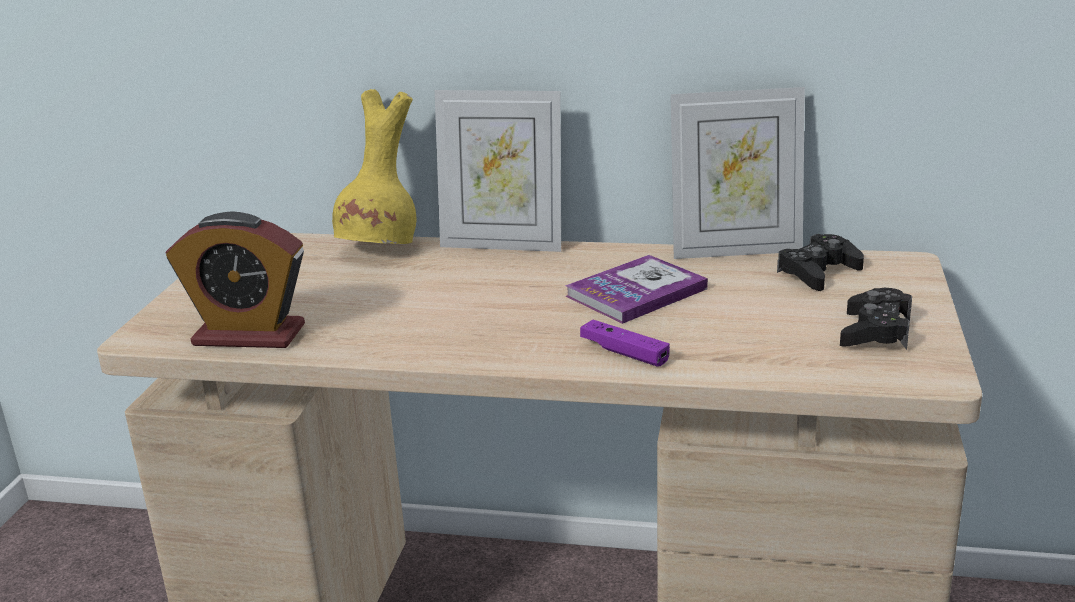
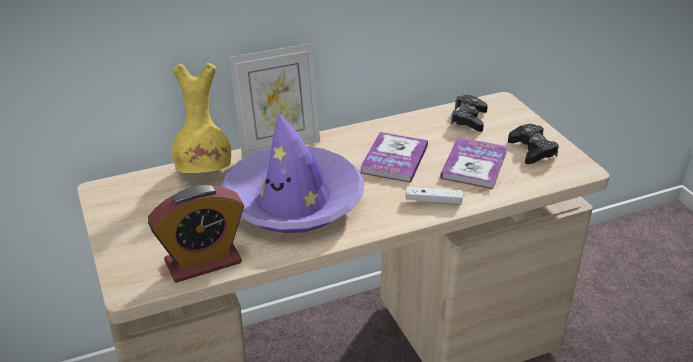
camera: 35 degrees left, 10 degrees up
(437, 304) = (293, 201): none -> purple hat
(624, 352) = (433, 201): purple game controller -> white game controller
(735, 250) = (412, 114): picture frame -> none
(749, 327) = (474, 165): none -> book

